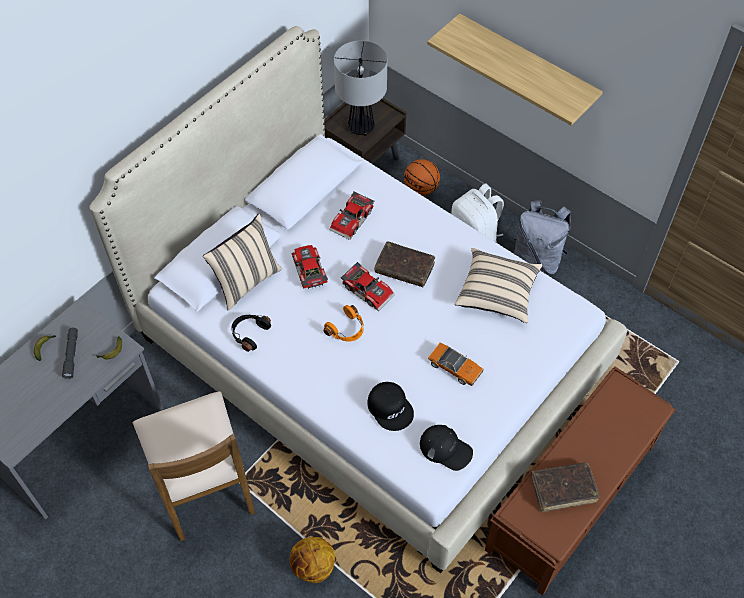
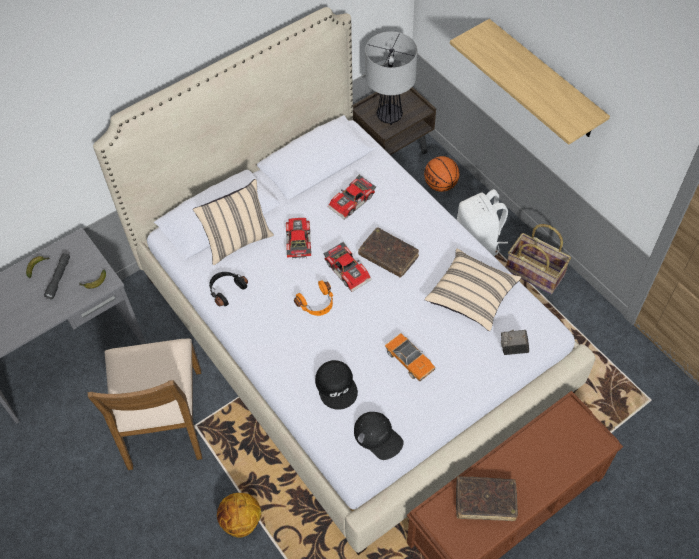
camera: 15 degrees right, 0 degrees up
(537, 259) = (535, 272): grey backpack -> basket
(552, 336) = (513, 349): none -> camera

